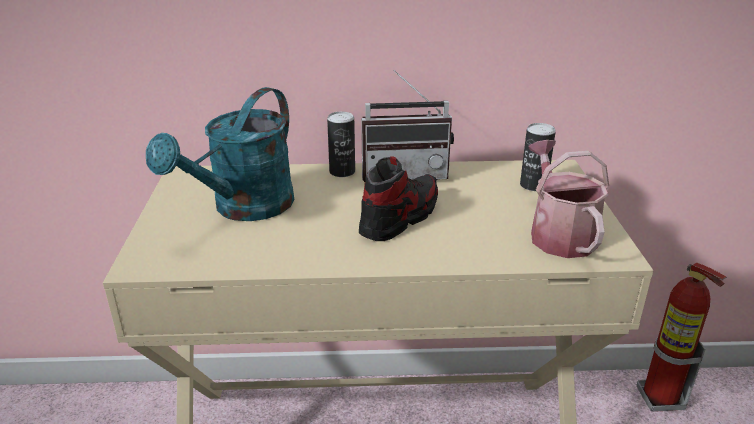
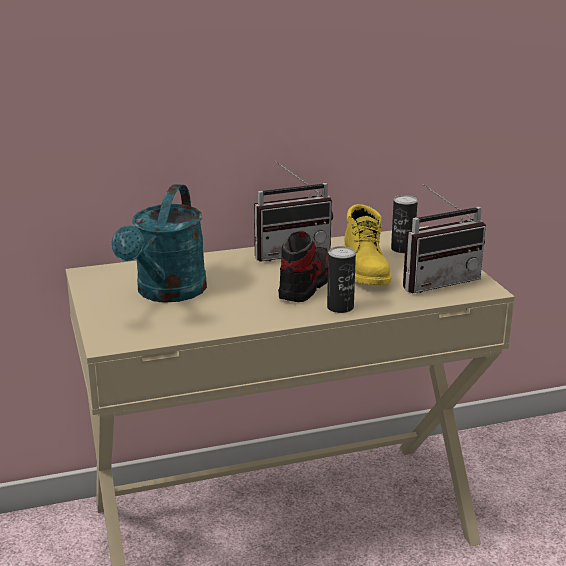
camera: 15 degrees left, 5 degrees down
(342, 172) = (234, 256): can -> can (340, 307)
(479, 209) = (366, 271): none -> yellow boot
(558, 234) = (437, 281): watering can -> radio
(660, 399) = (523, 443): fire extinguisher -> none

